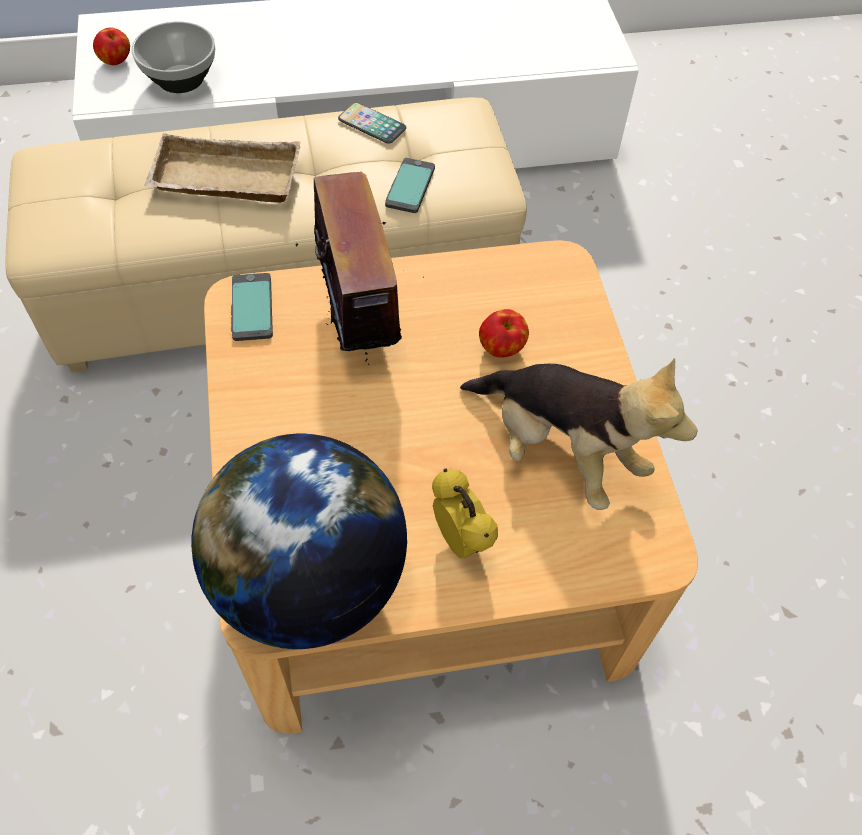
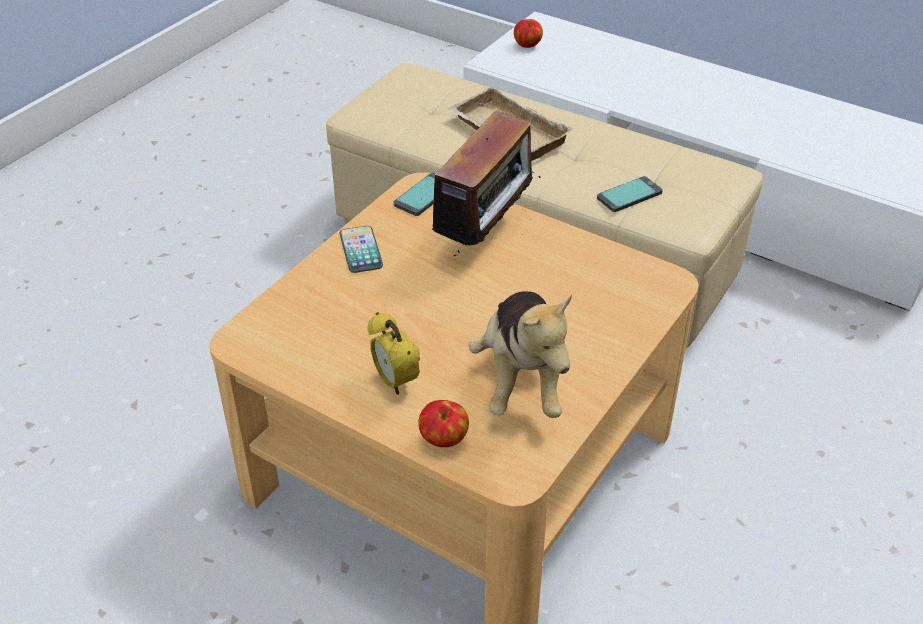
camera: 45 degrees right, 15 degrees down
(180, 80) = (556, 73): bowl -> none
(309, 582) = (284, 344): globe -> none
(372, 124) = (647, 148): phone -> phone (361, 250)
(461, 540) = (395, 382): alarm clock -> alarm clock turned 135 degrees clockwise
(502, 348) = (557, 303): apple -> apple (443, 440)

